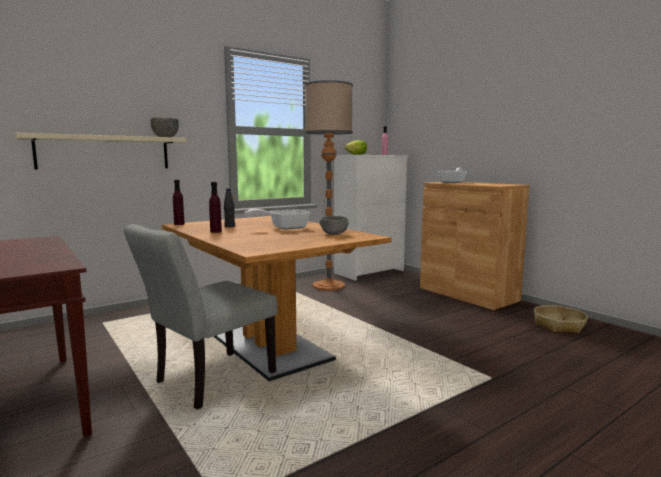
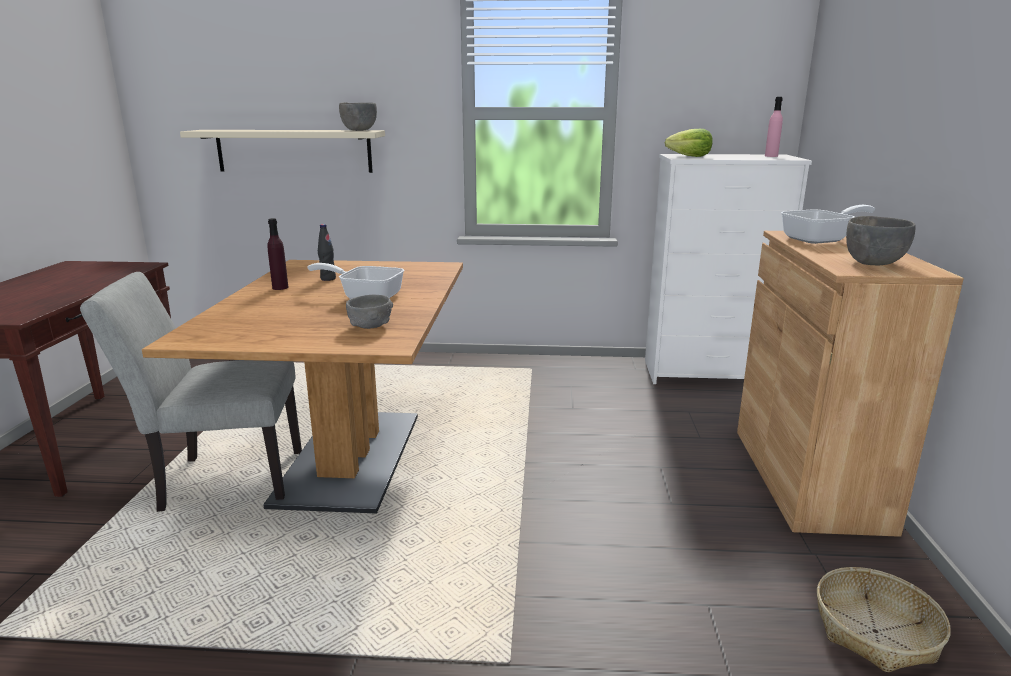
camera: 40 degrees right, 10 degrees up
(179, 224) = (301, 263): purple bottle -> none
(329, 286) = (595, 382): floor lamp -> none
(495, 184) = (873, 263): none -> grey bowl

